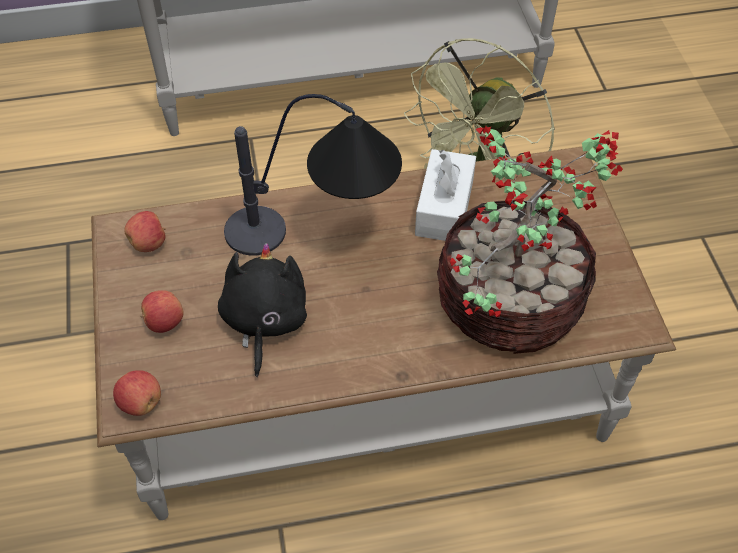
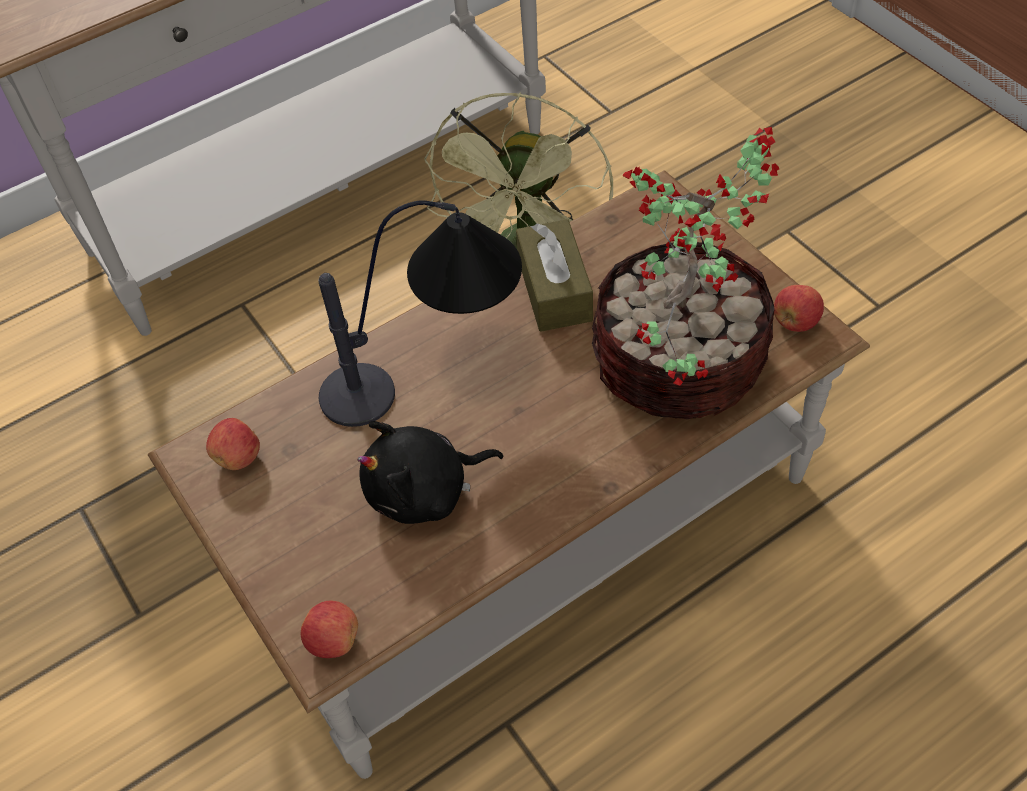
camera: 20 degrees left, 0 degrees up
(164, 322) = (309, 539): apple -> apple (795, 322)
(264, 321) = (425, 491): black plush toy -> black plush toy turned 90 degrees counterclockwise
(444, 207) = (554, 289): white tissue box -> brown tissue box

